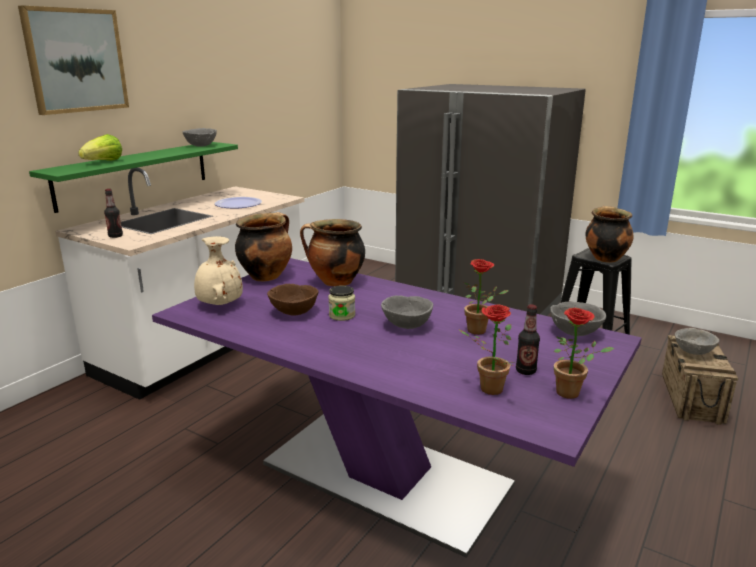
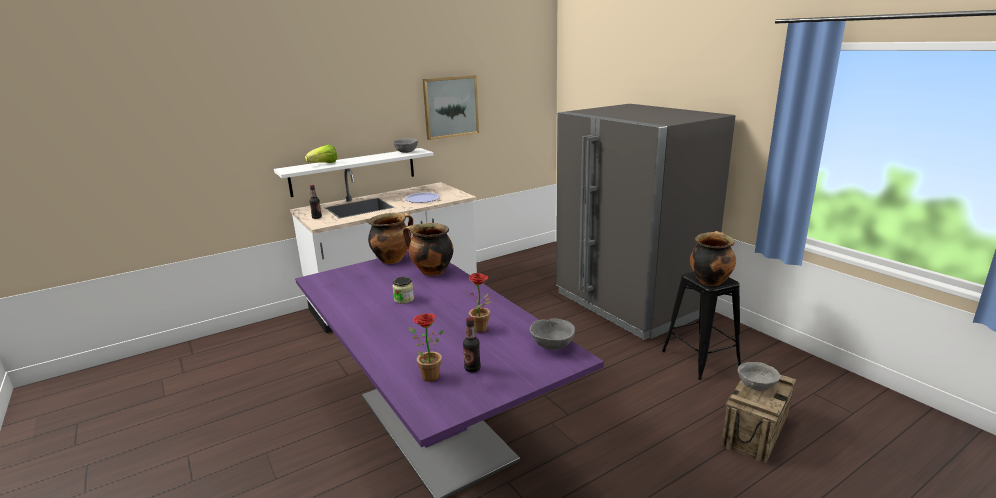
camera: 25 degrees right, 0 degrees up
(76, 60) = (310, 94): picture -> picture (450, 107)
(134, 174) = (353, 172): green shelf -> white shelf
(219, 305) = (339, 277): beige vase -> none
(293, 312) = (376, 291): brown bowl -> none
(406, 325) = (436, 315): grey bowl -> none
(573, 393) = (482, 394): potted plant -> none

